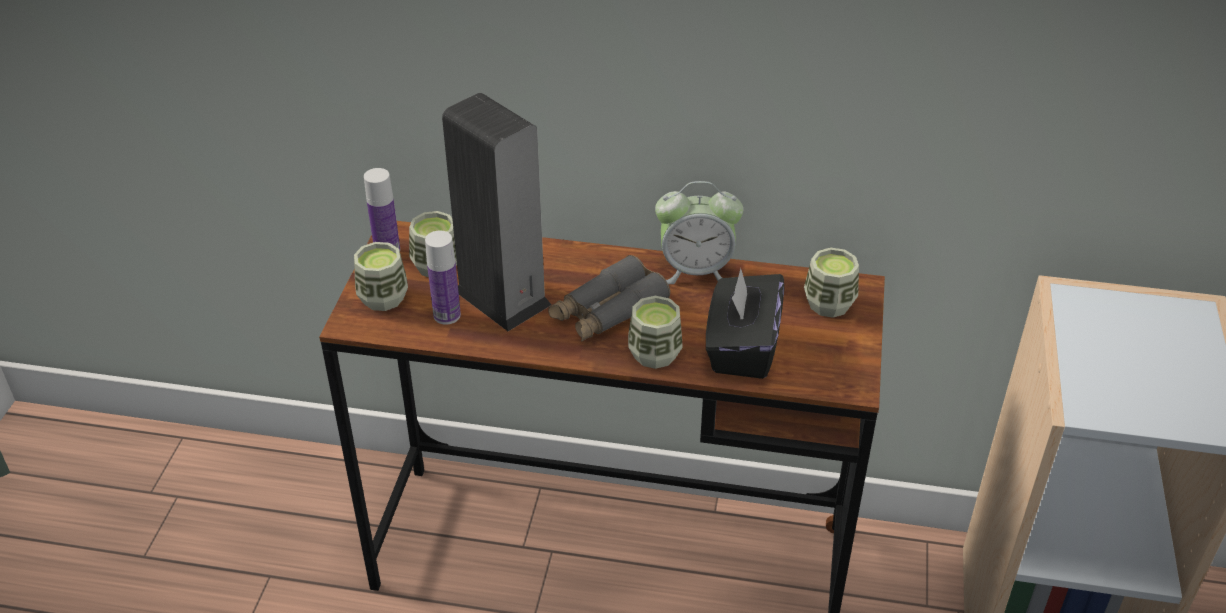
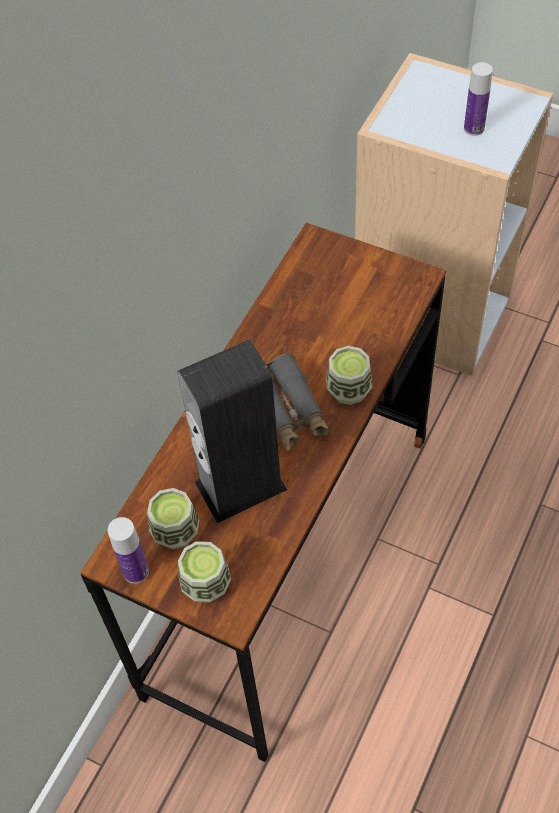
camera: 70 degrees left, 15 degrees up
(447, 315) = (250, 534): bottle -> bottle (474, 128)
(696, 270) = (256, 337): alarm clock -> none
(742, 348) = (360, 332): black tissue box -> none
(829, 303) = (327, 264): cup -> none

